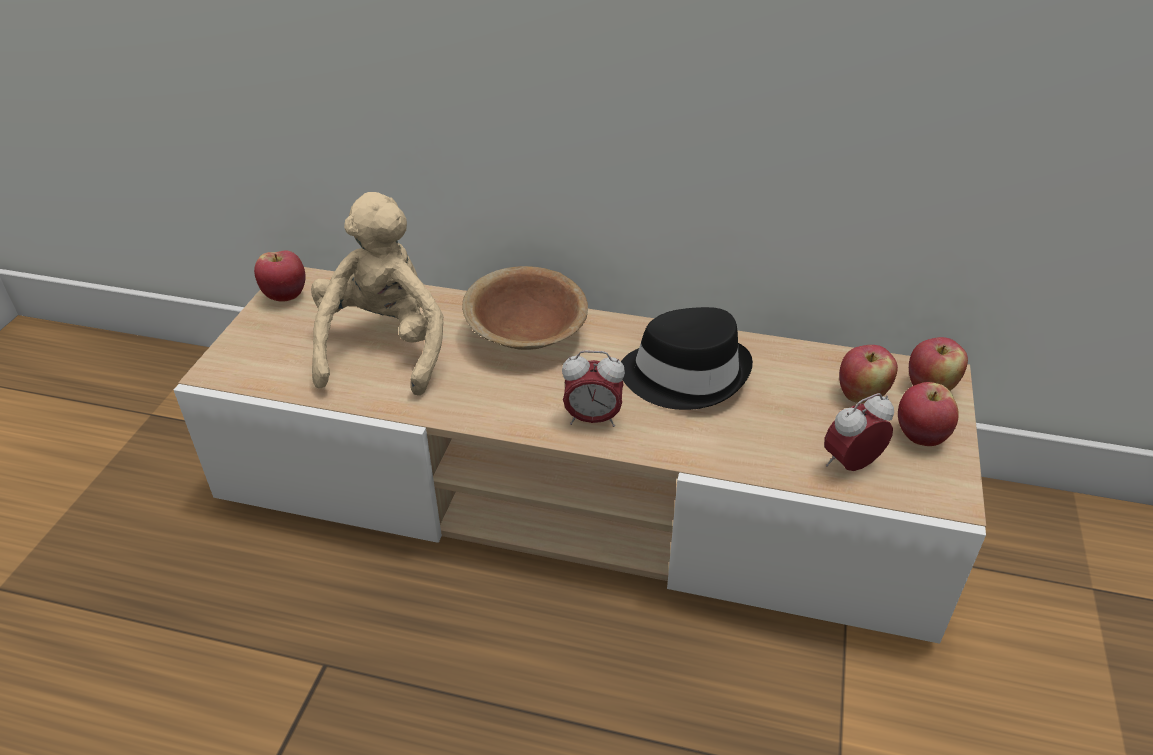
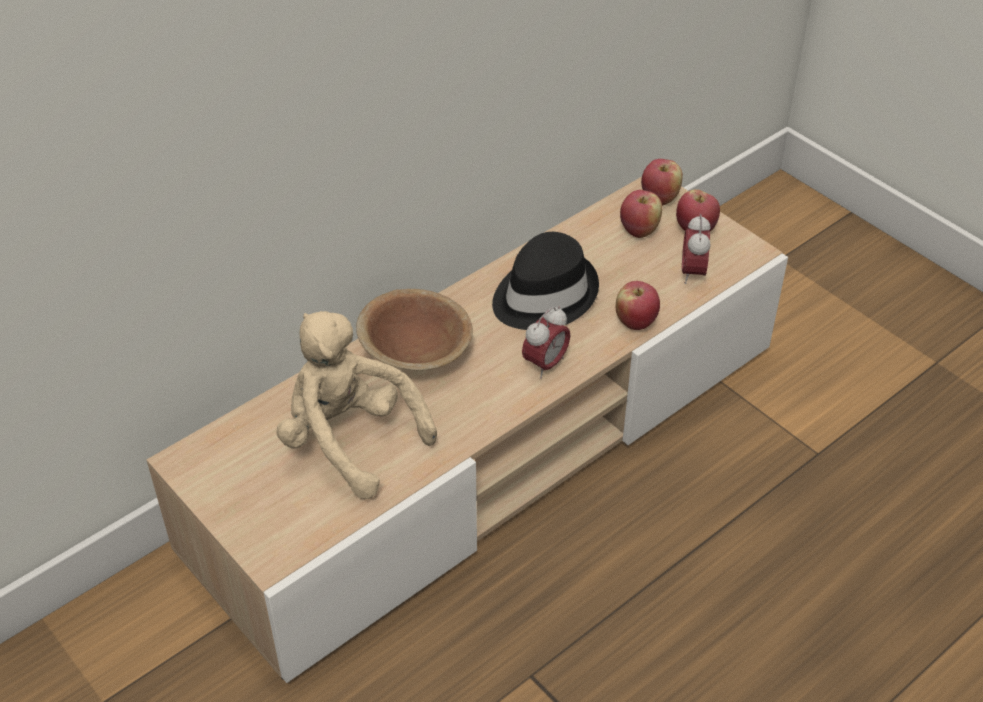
camera: 55 degrees left, 5 degrees up
(286, 296) = (205, 474): apple -> apple (635, 322)

